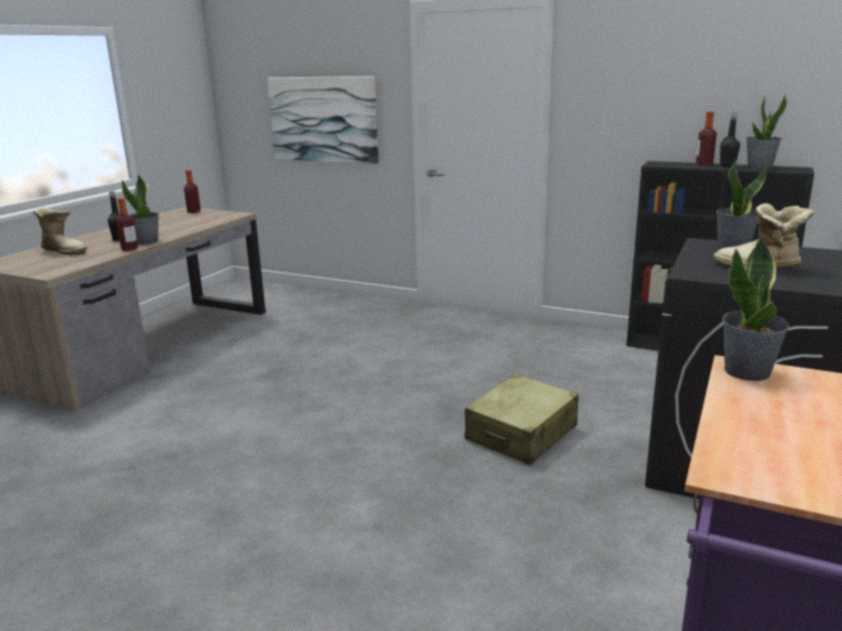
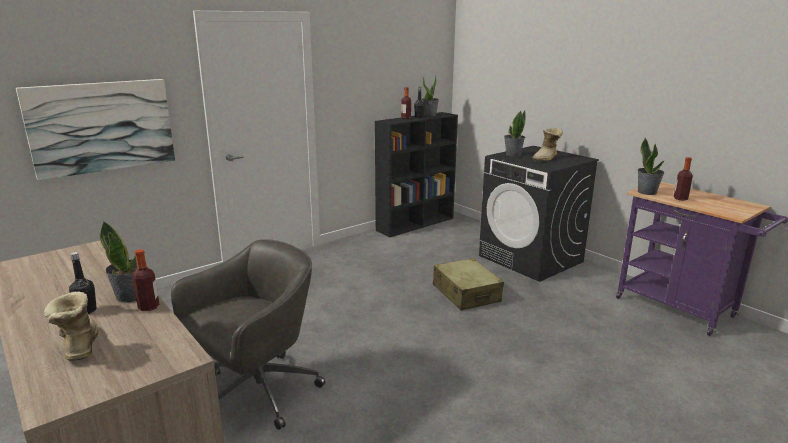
camera: 65 degrees left, 0 degrees up
(65, 251) = (78, 347): boot -> boot turned 75 degrees counterclockwise
(194, 212) = (29, 263): bottle -> bottle (680, 198)
(216, 379) = (256, 393): none -> grey office chair

